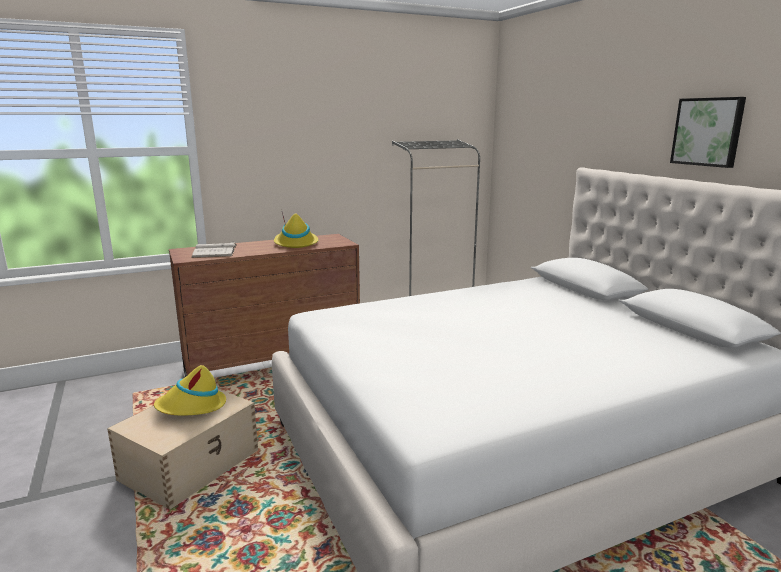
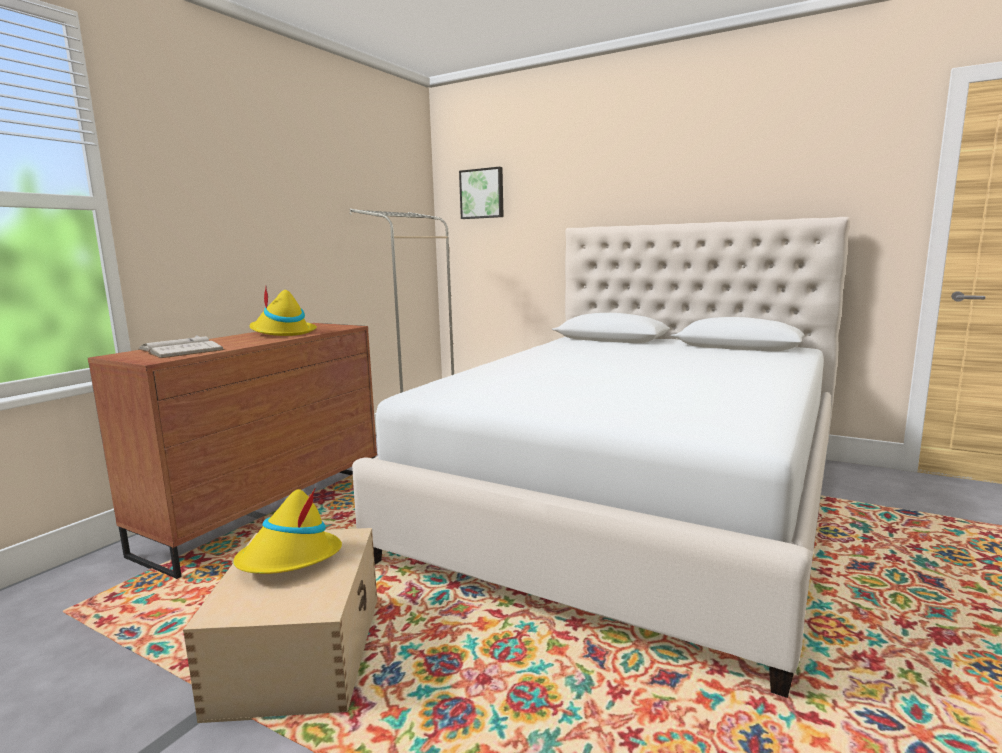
camera: 35 degrees left, 5 degrees down
(708, 132) = (697, 181): picture -> picture (482, 193)

